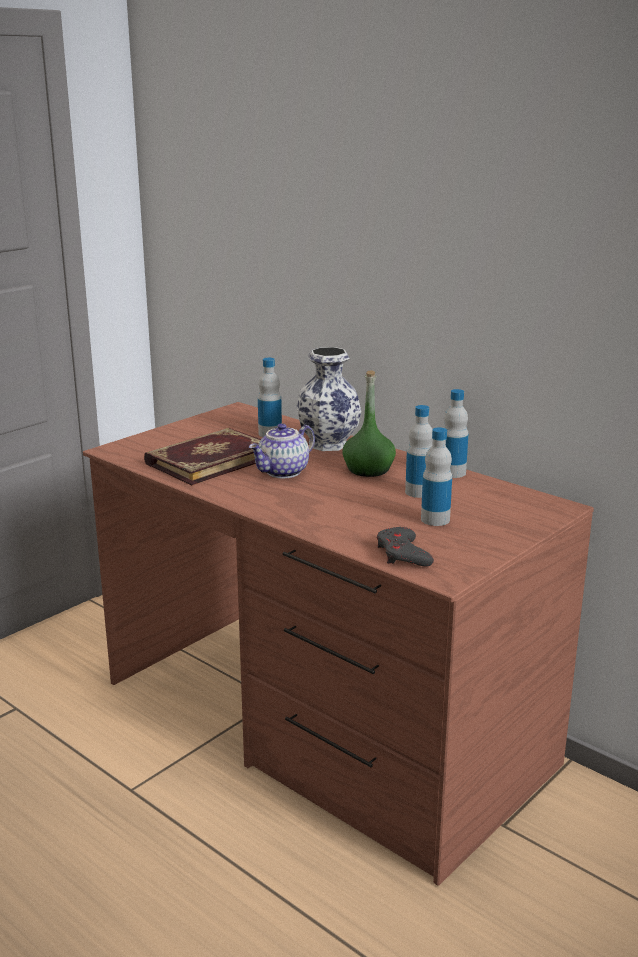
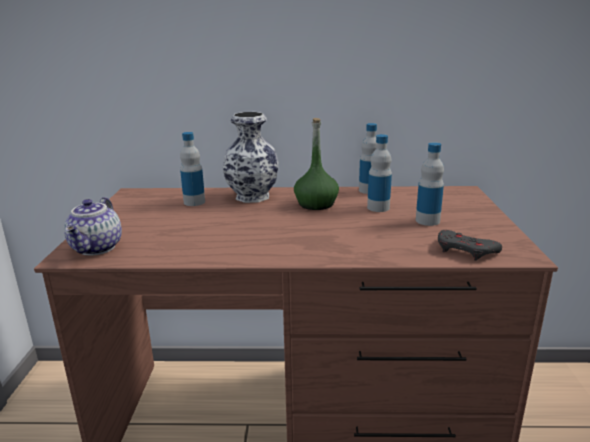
camera: 40 degrees left, 0 degrees up
(209, 460) = (183, 235): book -> none
(283, 472) = (263, 225): teapot -> teapot (97, 248)

